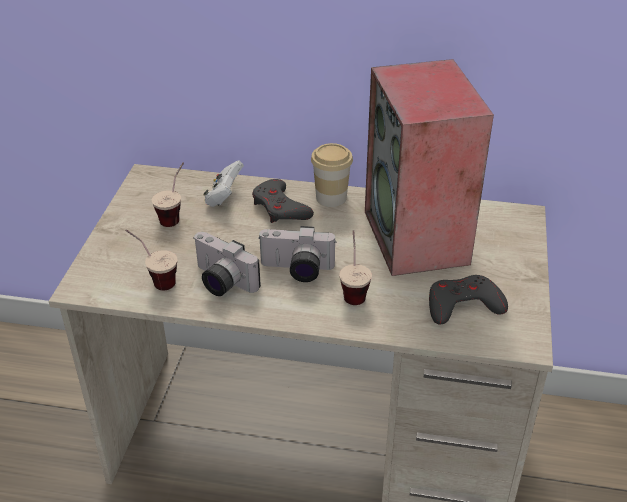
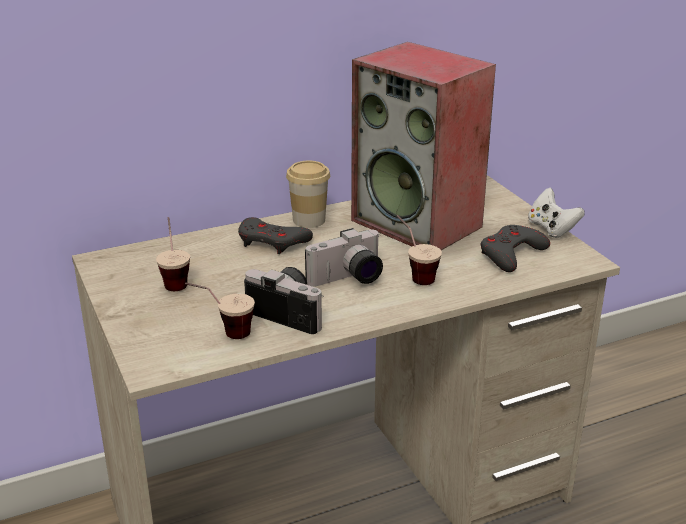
camera: 35 degrees left, 10 degrees down
(220, 282) = (291, 312): camera -> camera turned 150 degrees counterclockwise
(224, 197) = (207, 251): white game controller -> white game controller (551, 229)

